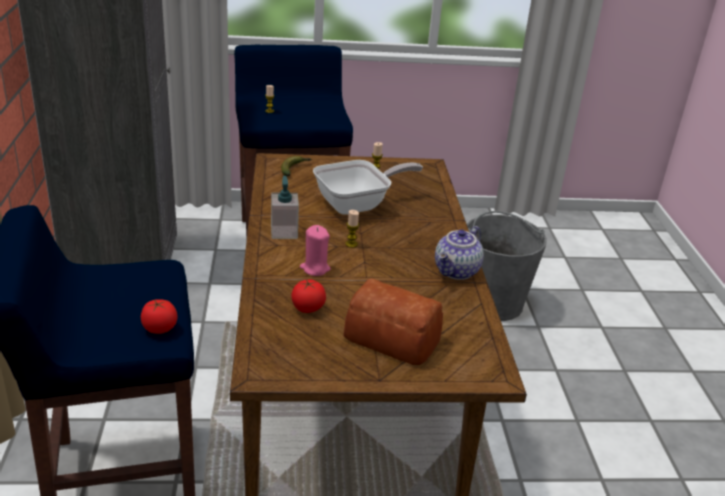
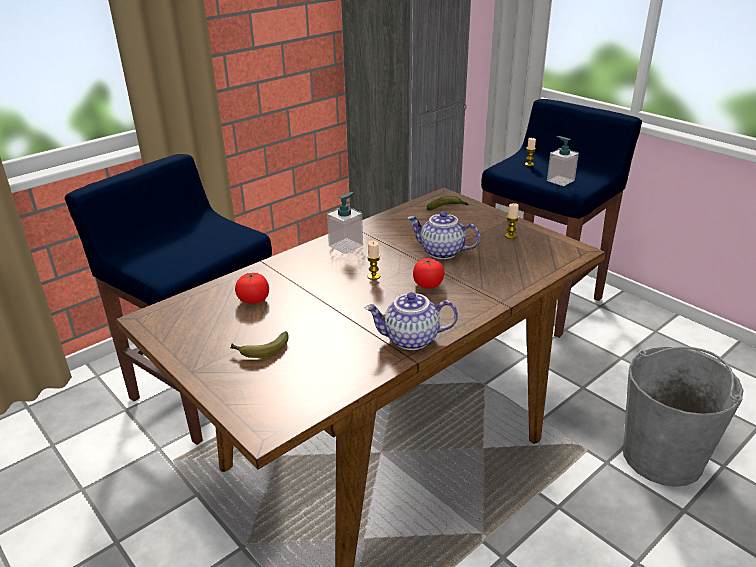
camera: 55 degrees right, 0 degrees up
(159, 328) = (175, 267): tomato -> tomato (428, 285)
(315, 117) = (560, 180): none -> soap dispenser
(315, 268) = (313, 278): pink candle -> none
(358, 204) = (441, 252): frying pan -> teapot
(391, 336) = (260, 351): bread -> banana

